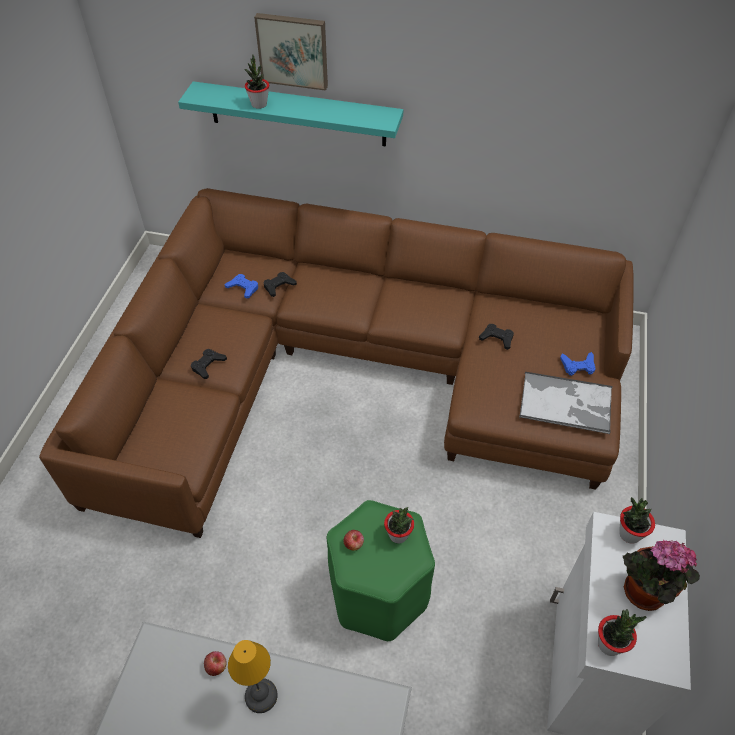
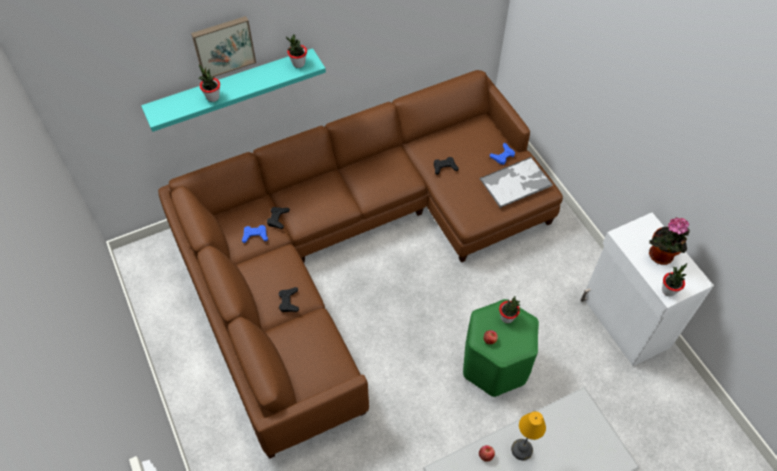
camera: 40 degrees left, 5 degrees up
(629, 534) = (631, 231): potted plant -> potted plant (298, 64)

